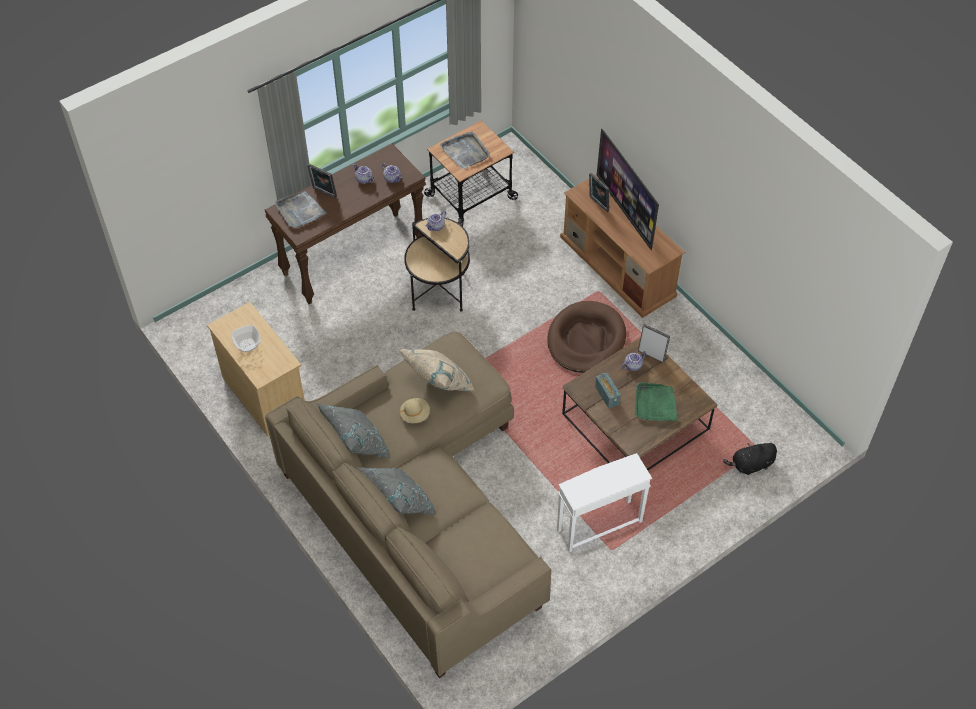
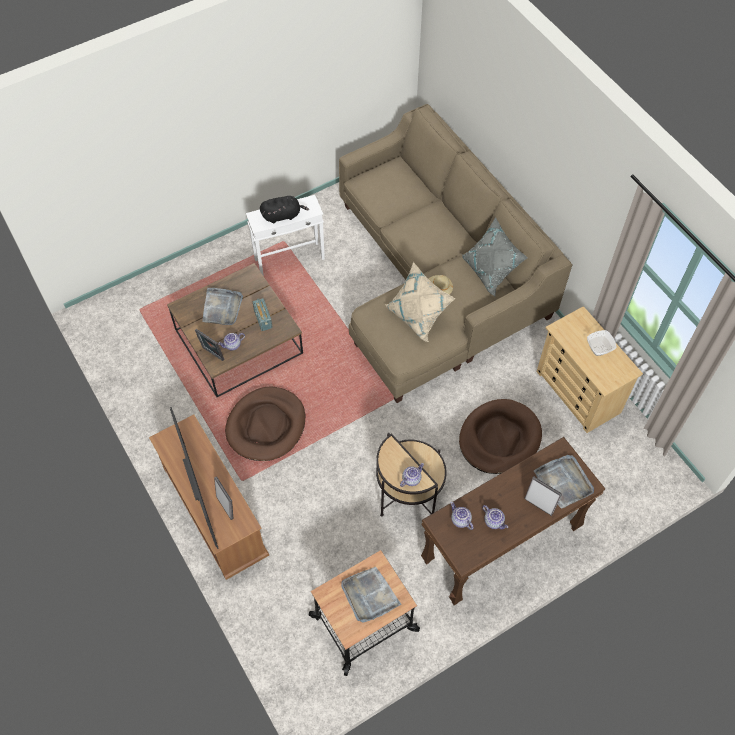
camera: 175 degrees left, 5 degrees up
(350, 344) = (499, 438): none -> brown dog bed
(398, 503) = (454, 225): grey pillow -> none
(655, 404) = (222, 308): green tray -> grey tray
(750, 465) = (150, 297): black plush toy -> black plush toy (283, 215)

